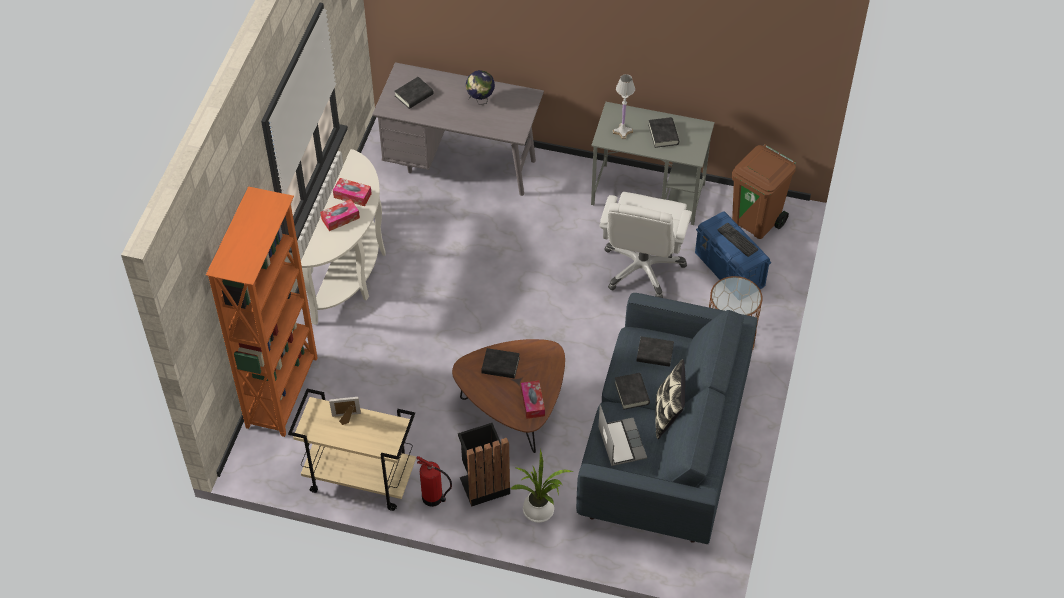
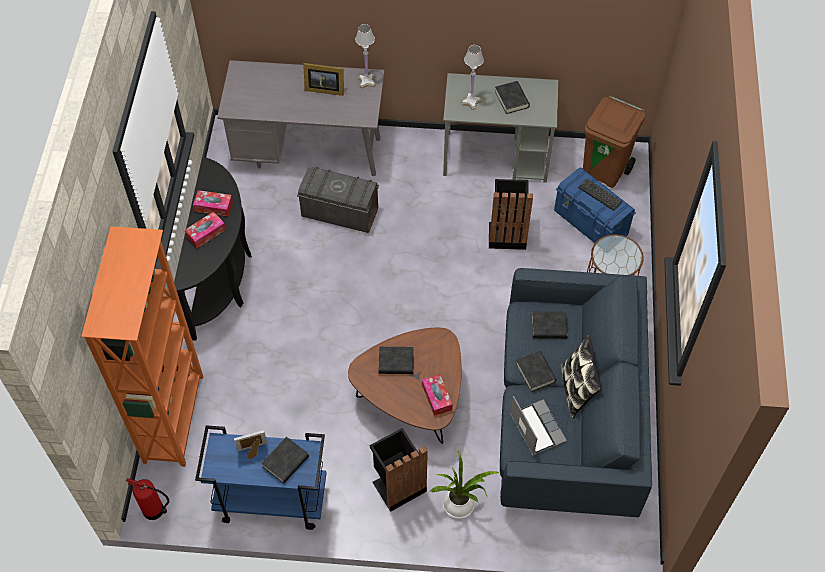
camera: 10 degrees left, 5 degrees up
(354, 272) = (223, 279): white console table -> black console table
(359, 479) = (270, 501): beige cart -> blue cart
(414, 95) = (255, 92): black book -> black book (285, 462)
(433, 498) = (350, 509): fire extinguisher -> fire extinguisher (155, 510)
(480, 100) = (323, 88): globe -> picture frame
(480, 226) = (339, 213): none -> grey storage box
(524, 99) = (366, 81): none -> white table lamp
(642, 268) = (507, 233): white office chair -> black trash can

